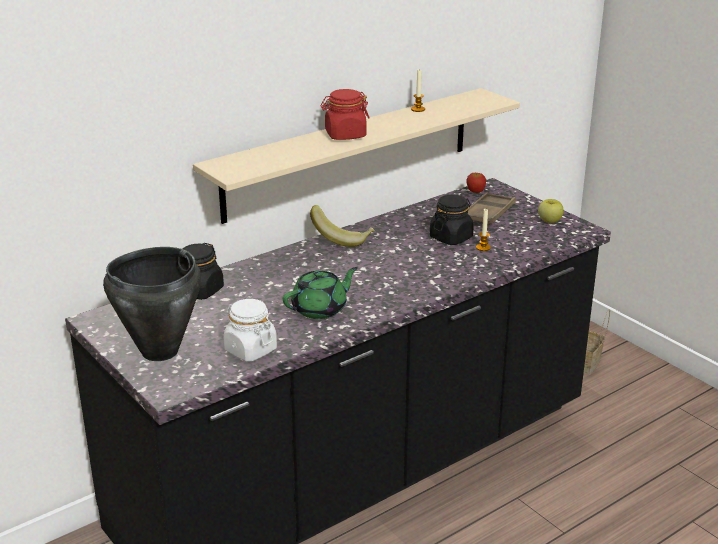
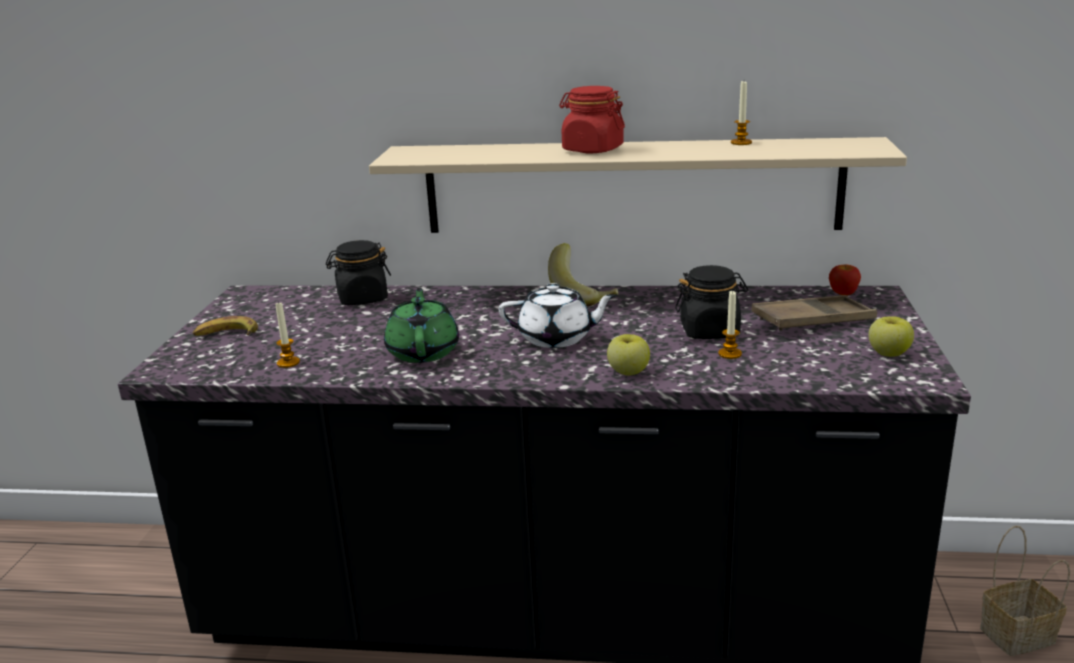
camera: 45 degrees right, 5 degrees down
(159, 351) = (226, 334): black cooking pot -> banana
(250, 350) = (288, 363): white jar -> candle
(320, 309) = (423, 351): green teapot -> green teapot turned 105 degrees counterclockwise
(380, 271) = (557, 338): none -> white teapot
(454, 277) = (628, 372): none -> apple

